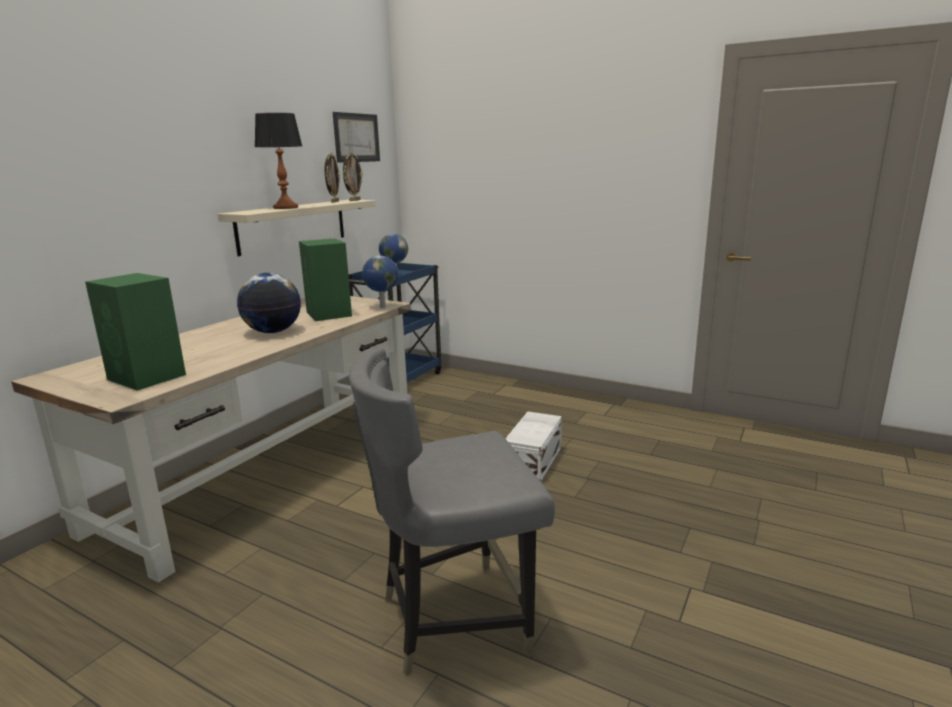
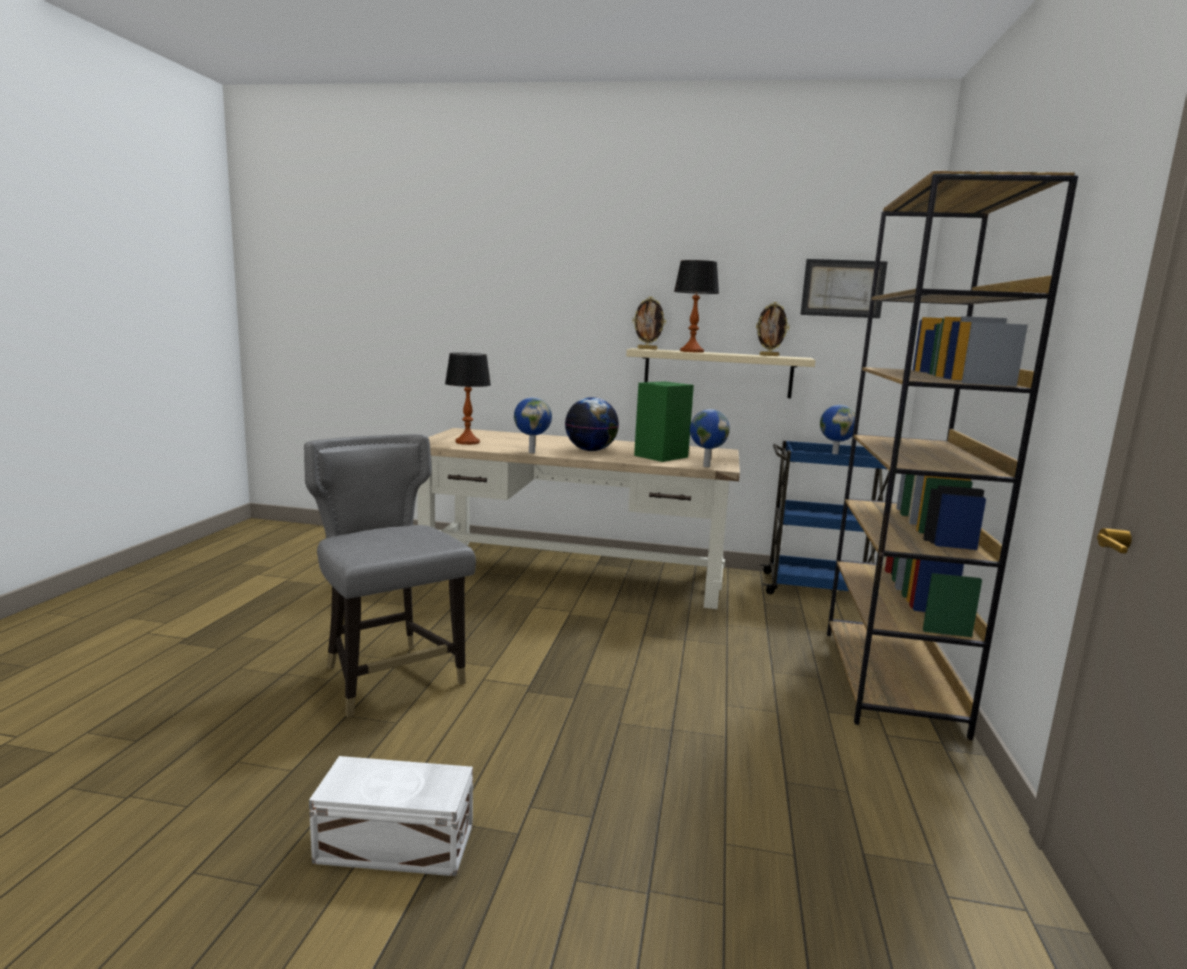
camera: 70 degrees right, 5 degrees down
(147, 377) = (467, 442): green speaker -> table lamp
(253, 353) = (531, 452): none -> globe
(354, 200) = (794, 357): picture frame -> picture frame (647, 349)
(534, 461) = (687, 690): white storage box -> white storage box (397, 845)
(544, 396) = (891, 680): none -> brown bookcase

